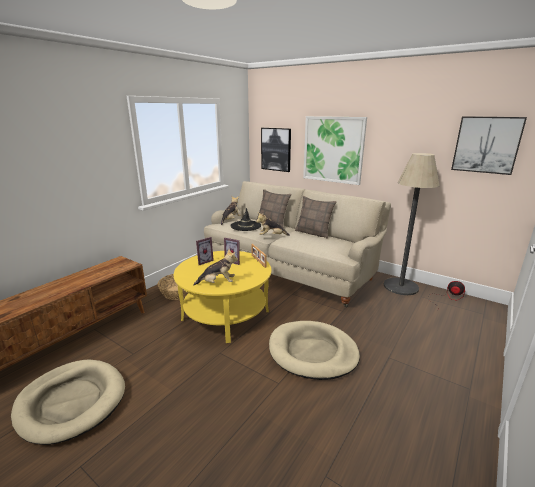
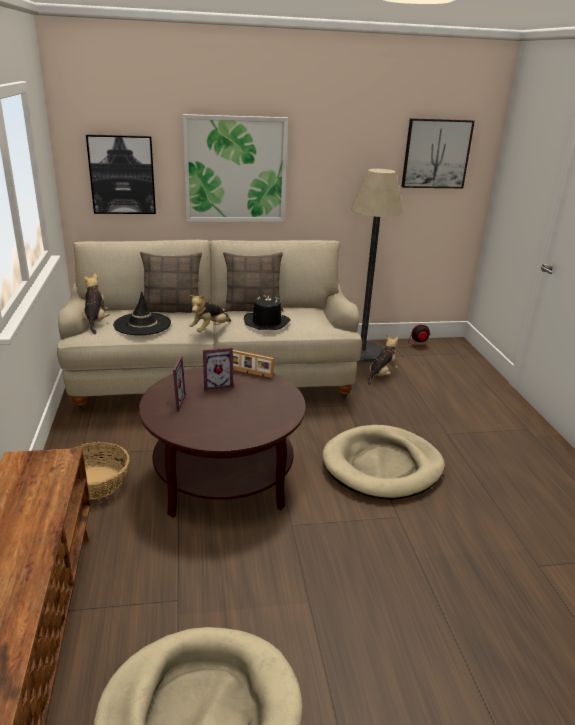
camera: 45 degrees left, 5 degrees up
(217, 283) = (255, 424): plush toy -> plush toy (381, 375)
(225, 315) = (224, 476): yellow coffee table -> brown coffee table
(306, 241) = (266, 322): none -> black hat

